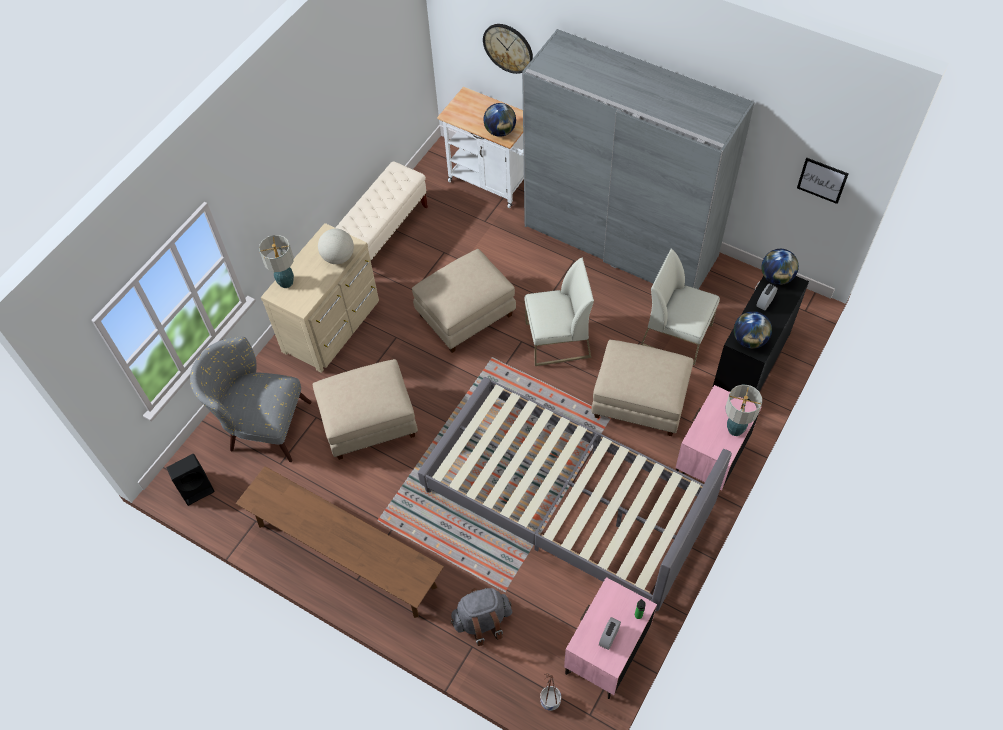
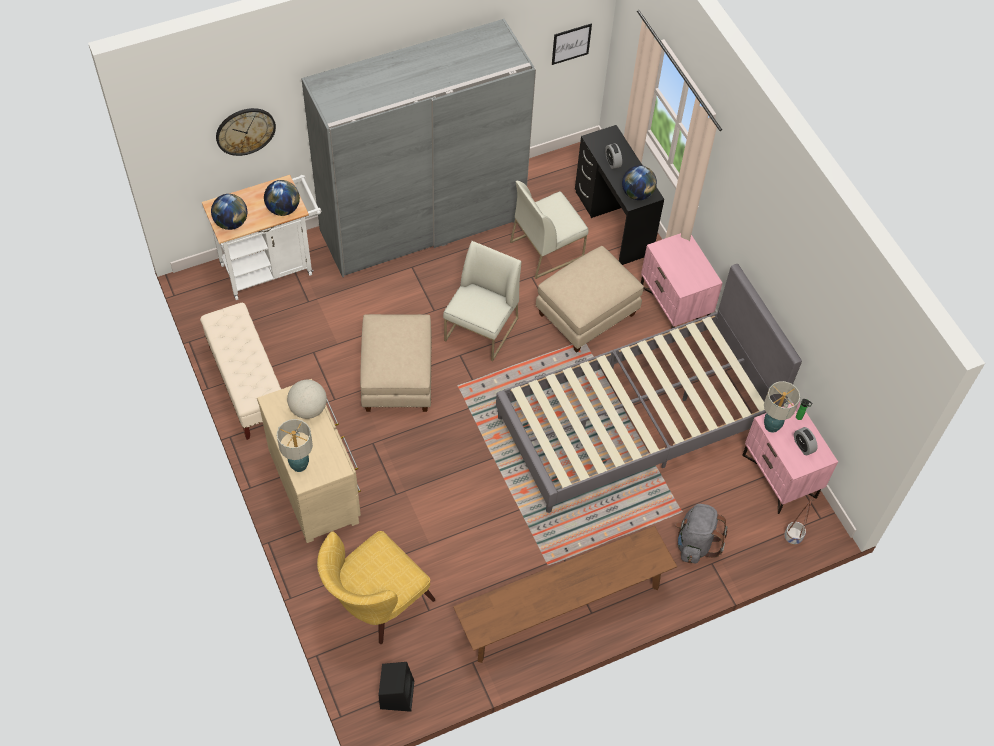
camera: 60 degrees left, 0 degrees up
(261, 425) = (374, 603): grey armchair -> yellow armchair
(369, 424) = (446, 516): beige ottoman -> none
(735, 430) = (695, 258): table lamp -> table lamp (772, 426)
(776, 277) = (596, 140): globe -> globe (231, 223)

